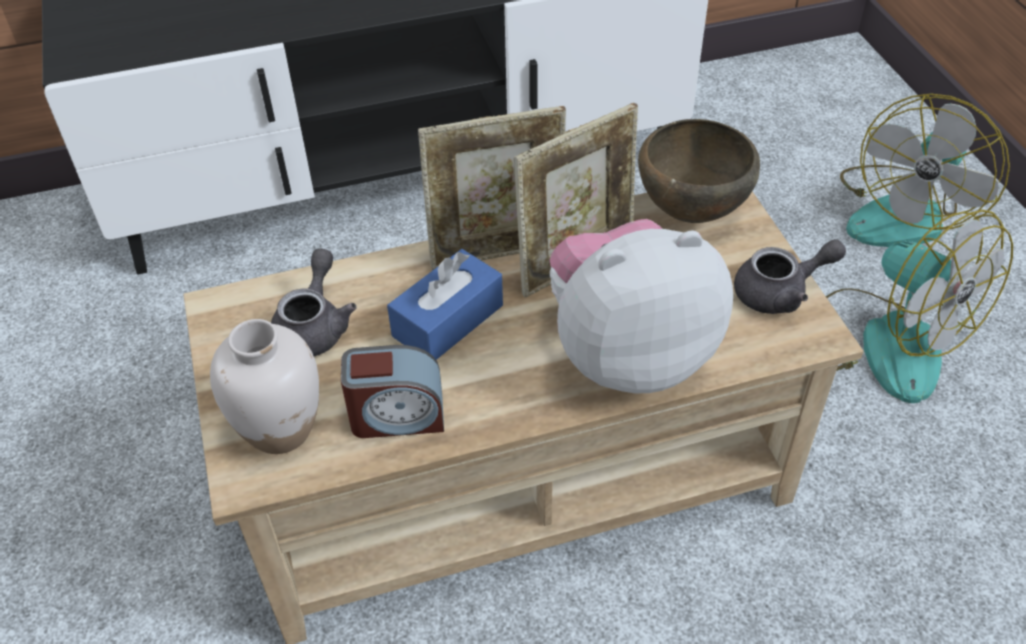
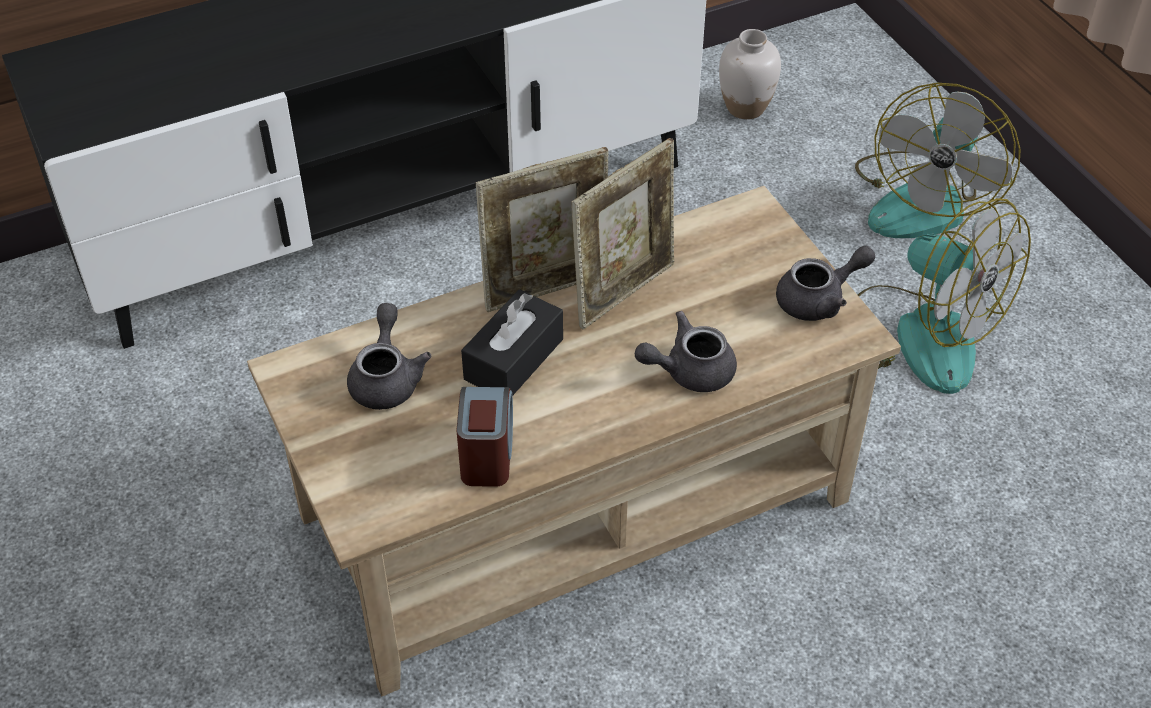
camera: 10 degrees left, 0 degrees up
(280, 429) = (380, 477): white vase -> white vase (745, 107)
(397, 416) = (487, 452): alarm clock -> alarm clock turned 75 degrees counterclockwise
(448, 320) = (514, 359): blue tissue box -> black tissue box
(628, 353) = (689, 371): plush toy -> grey teapot
(690, 213) = (723, 231): brown bowl -> none

